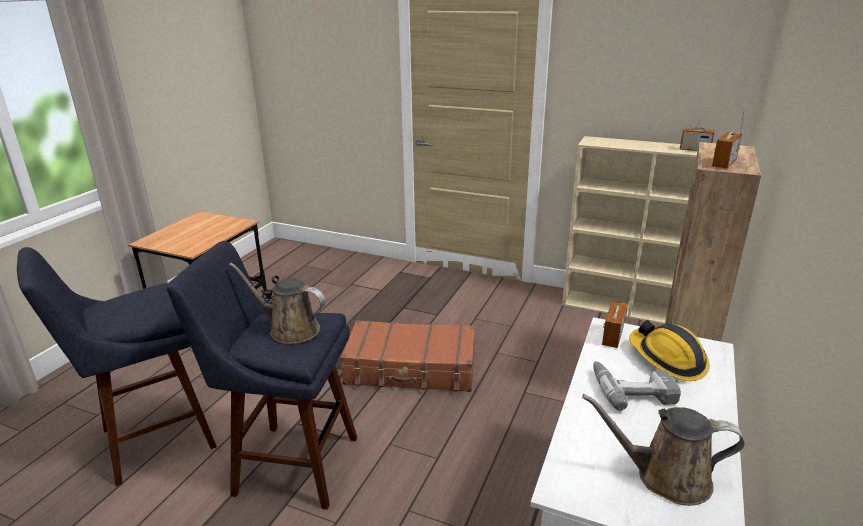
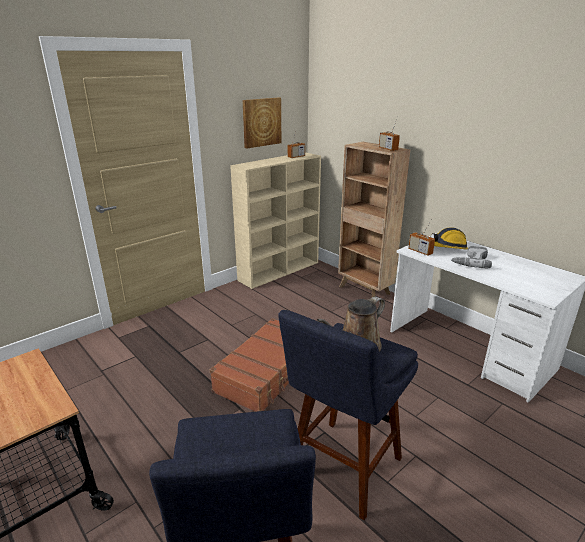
camera: 65 degrees left, 0 degrees up
(653, 86) = (261, 122): none -> picture
(665, 477) = (537, 274): brown watering can -> none

